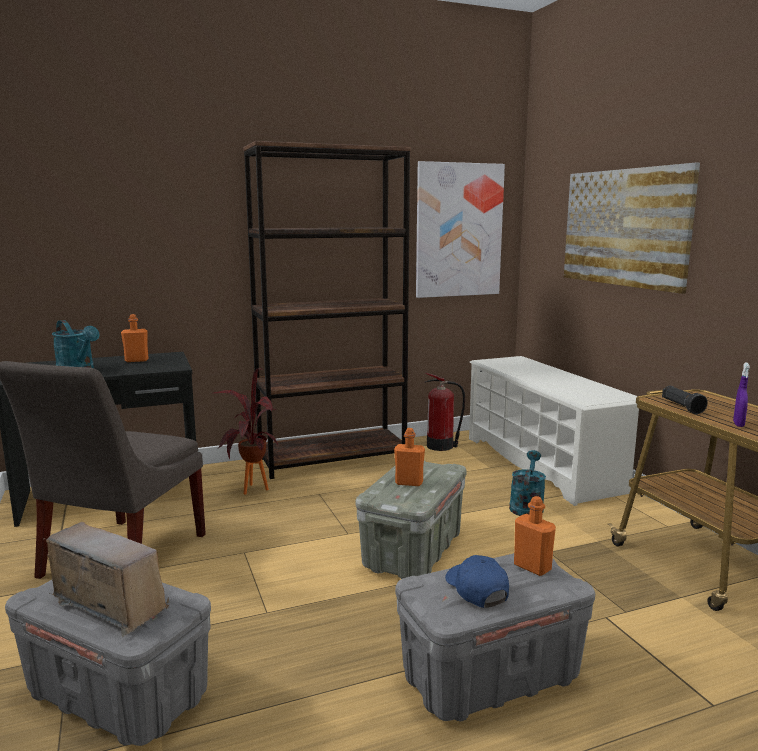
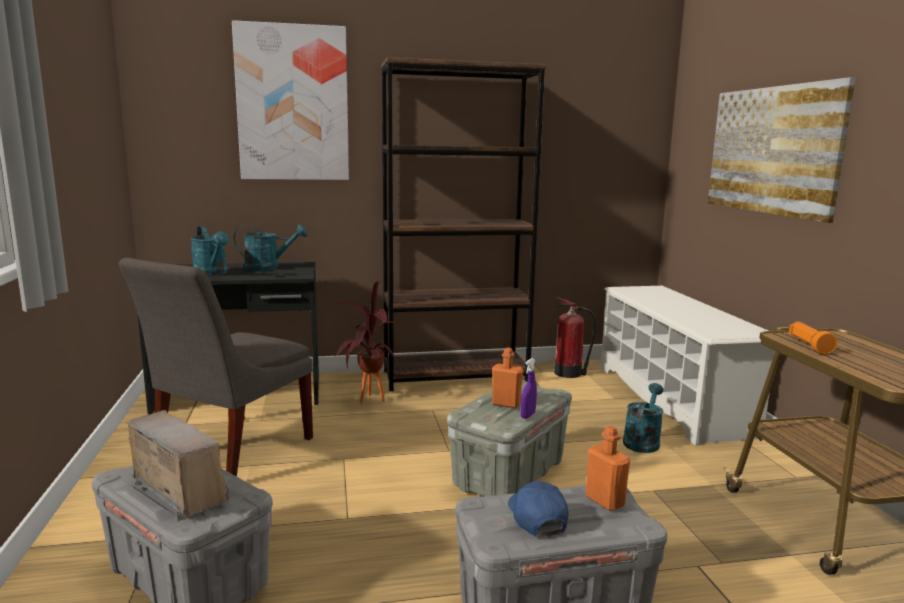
camera: 10 degrees right, 0 degrees up
(136, 360) = (268, 267): orange bottle -> turquoise watering can
(458, 230) = (600, 152): picture -> picture (293, 103)
(681, 407) = (809, 346): black flashlight -> orange flashlight
(738, 424) = (869, 368): purple spray bottle -> purple spray bottle (528, 415)

